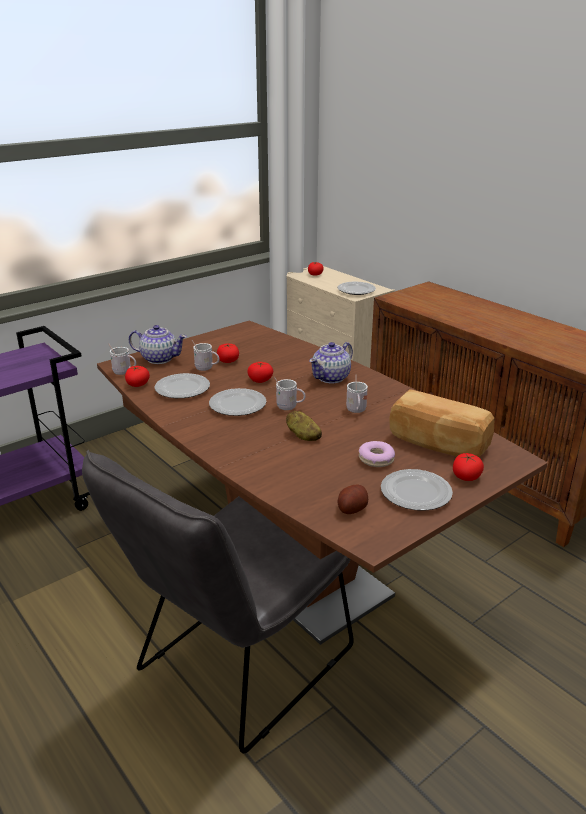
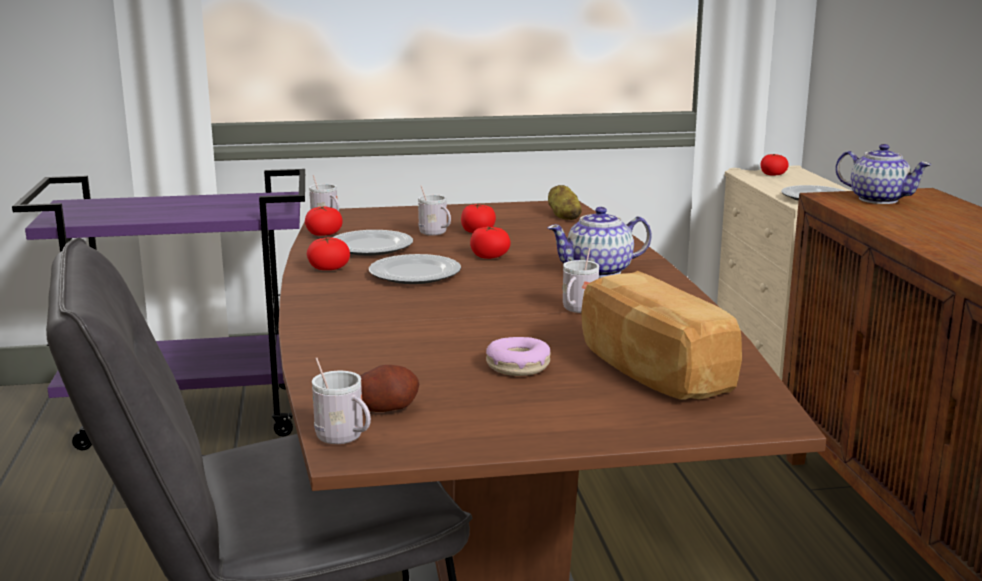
camera: 30 degrees right, 10 degrees down
(159, 358) = (391, 216): teapot -> teapot (877, 199)
(289, 407) = (483, 289): white mug -> white mug (344, 440)
(303, 436) = (451, 320): potato -> potato (564, 216)
(416, 493) = (517, 416): plate -> none
(466, 476) = (635, 418): tomato -> tomato (328, 268)

